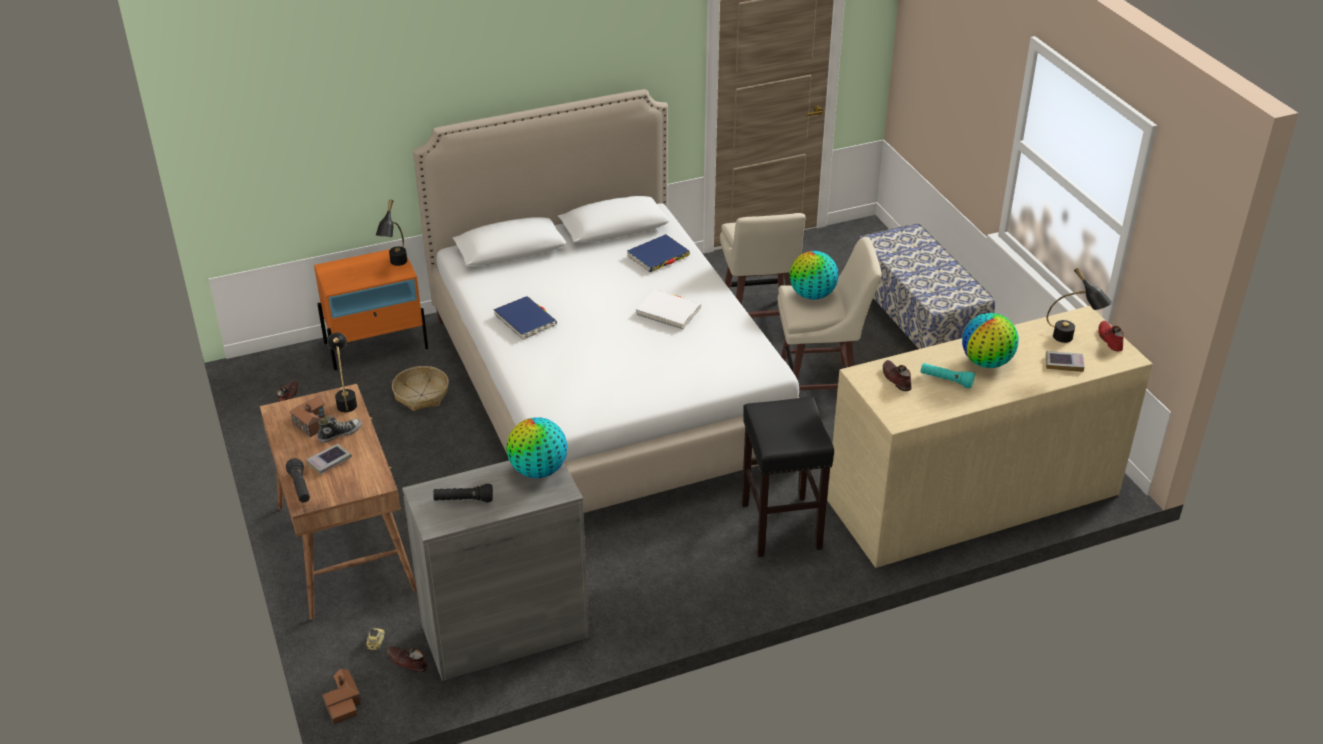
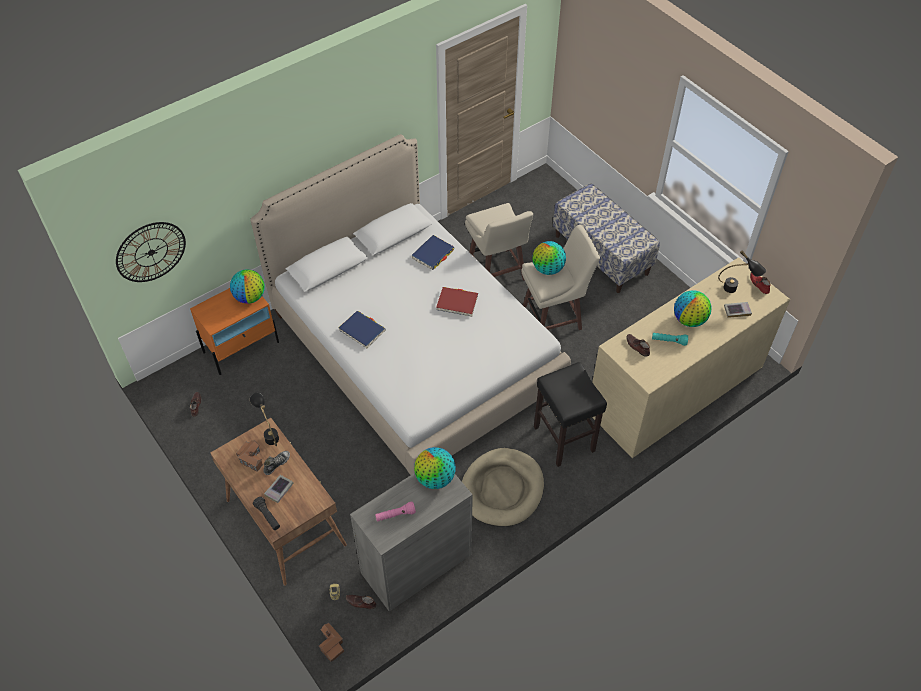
camera: 15 degrees left, 15 degrees up
(270, 158) = (151, 252): none -> wall clock
(396, 265) = (250, 297): black table lamp -> globe
(421, 395) = (289, 383): basket -> none
(463, 500) = (395, 515): black flashlight -> pink flashlight
(666, 568) = (502, 489): none -> beige dog bed
(668, 312) = (457, 303): white book -> red book

